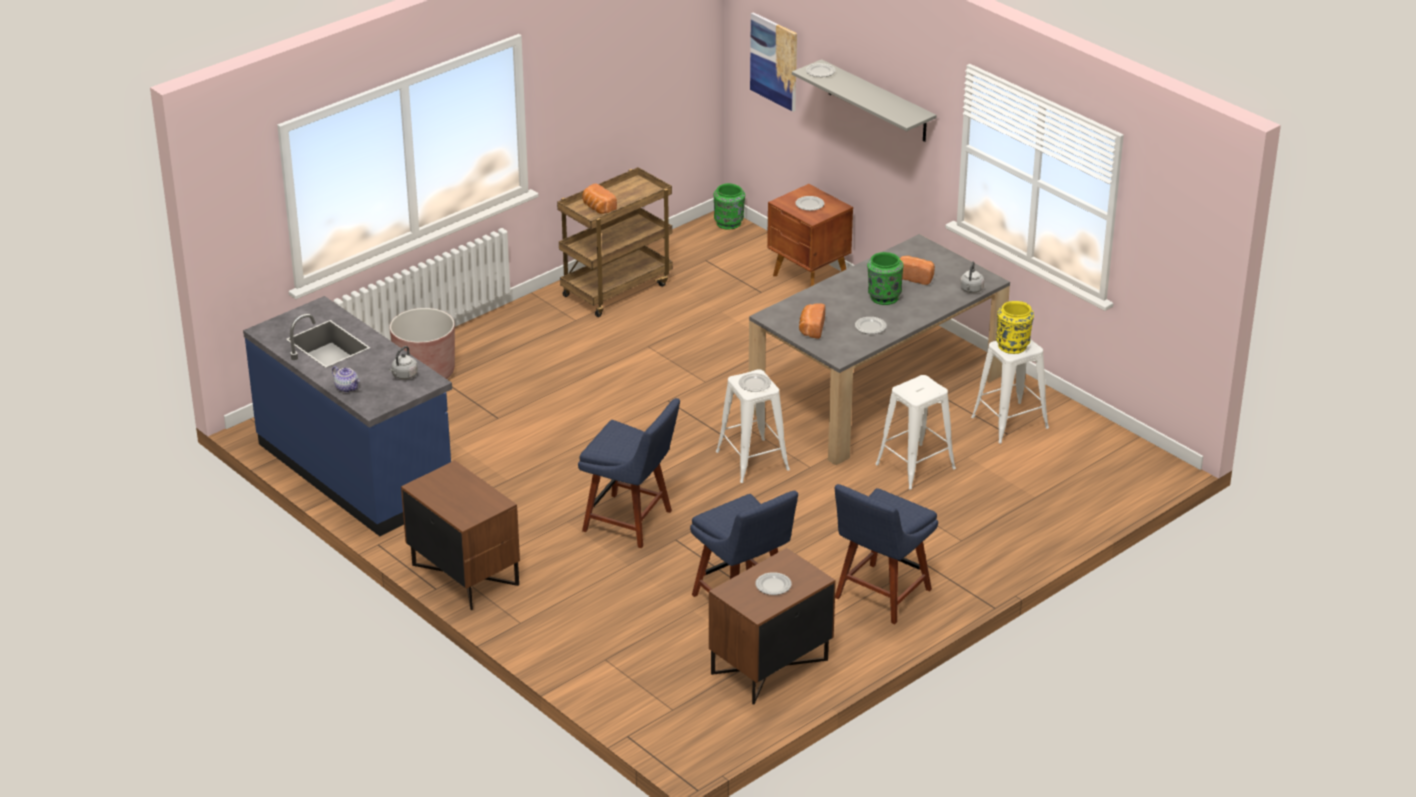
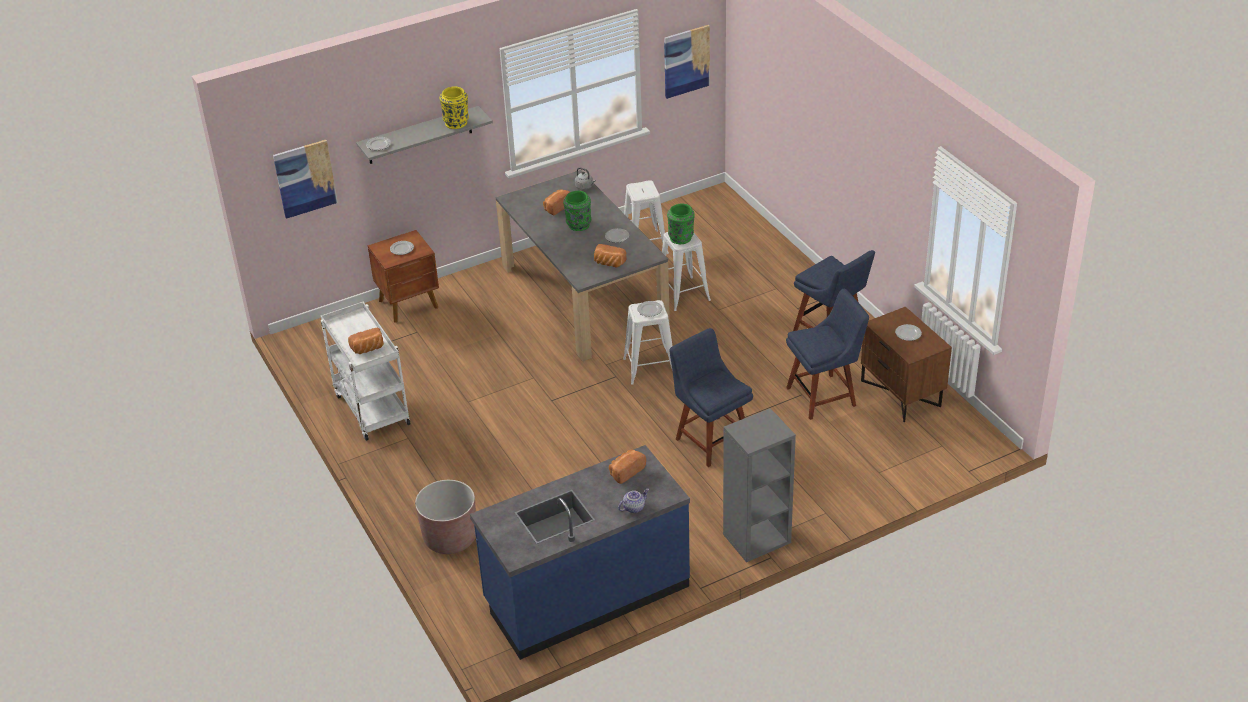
camera: 75 degrees left, 5 degrees up
(404, 376) = (625, 471): grey kettle -> bread
(464, 575) = (756, 539): brown nightstand -> grey bookcase
(616, 289) = (370, 409): brown cart -> white cart
(631, 522) = (710, 439): blue chair -> blue chair turned 75 degrees counterclockwise
(729, 223) = (302, 334): green vase -> green vase (681, 238)
(1013, 346) = (642, 191): yellow vase -> yellow vase (456, 123)
(1171, 254) = (686, 61): none -> picture

